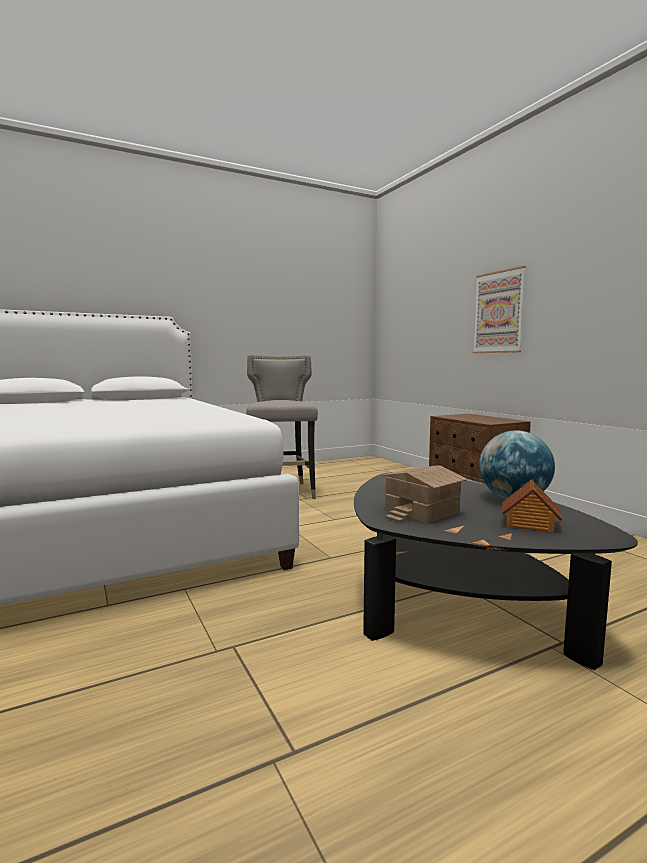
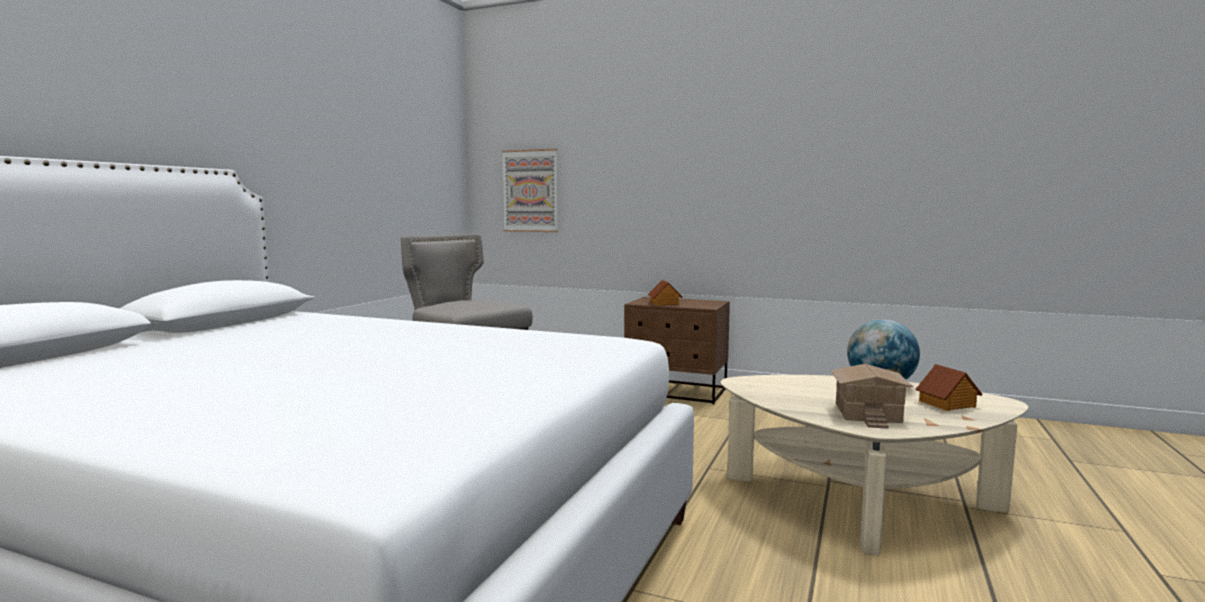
camera: 40 degrees left, 0 degrees up
(455, 603) = (860, 498): black coffee table -> beige coffee table
(463, 418) = (664, 303): none -> toy house
(498, 312) = (678, 182): picture -> picture (530, 191)

